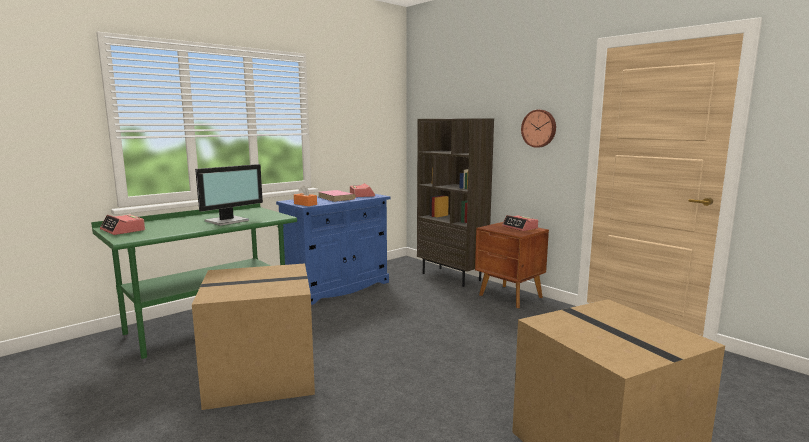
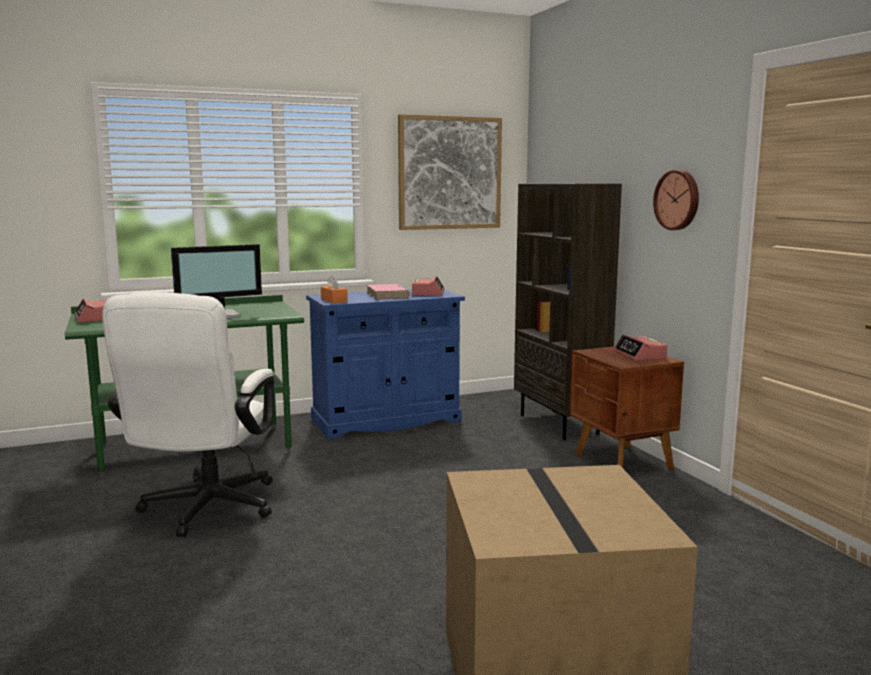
camera: 20 degrees right, 0 degrees up
(259, 376) = (204, 511): cardboard box -> white office chair
(362, 111) = (449, 173): none -> picture

